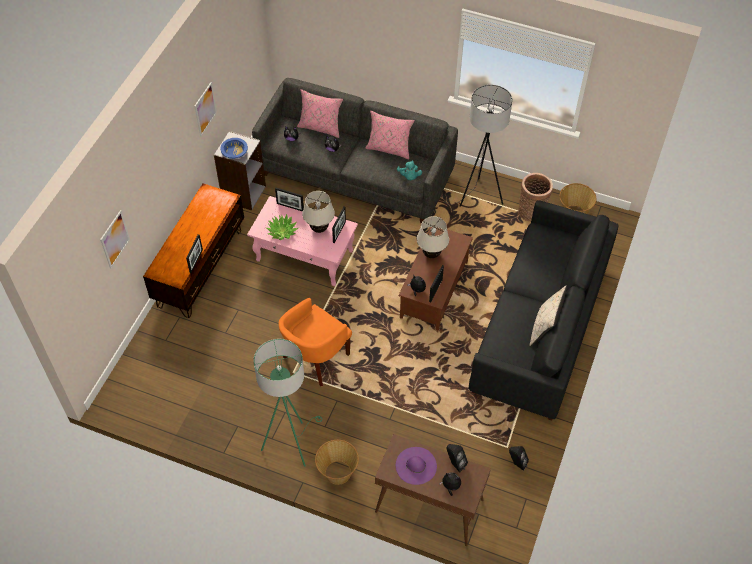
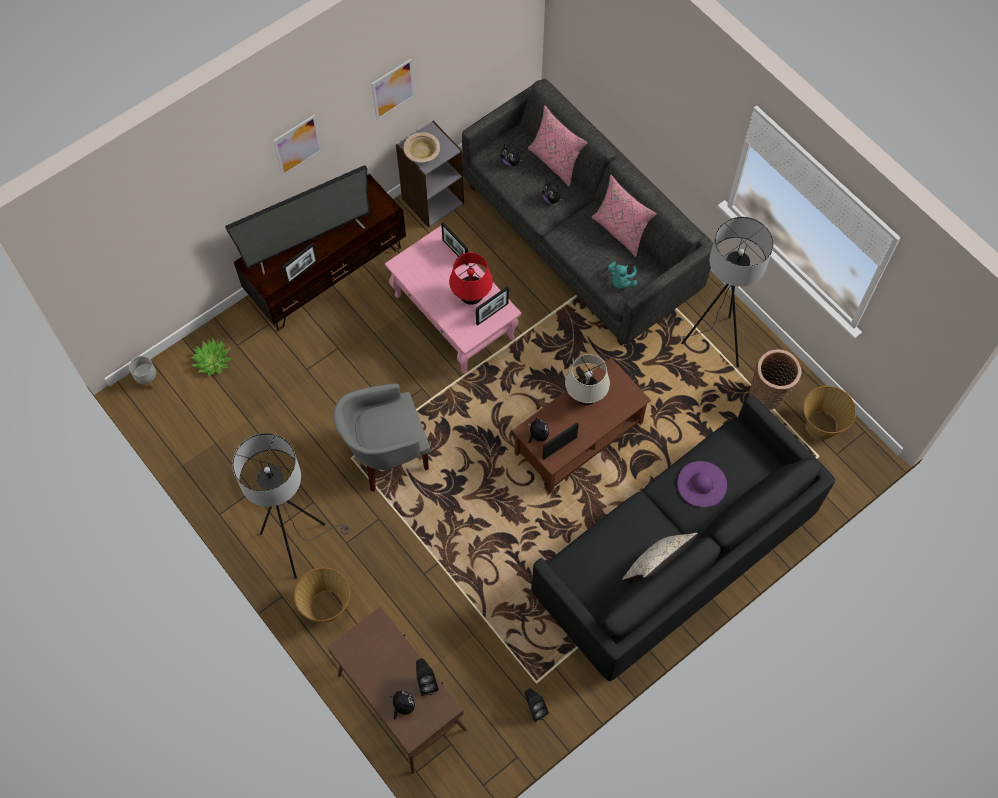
camera: 30 degrees right, 10 degrees up
(113, 392) = (147, 380): none -> grey planter
(115, 239) = (189, 215): picture -> picture (297, 145)
(188, 241) = (308, 241): none -> television
(234, 151) = (422, 152): blue bowl -> beige bowl
(282, 231) = (426, 280): potted plant -> potted plant (212, 361)
(290, 442) = (297, 541): green floor lamp -> grey floor lamp
(315, 358) = (386, 454): orange armchair -> grey armchair
(319, 229) = (471, 298): beige table lamp -> red table lamp
(416, 465) = (381, 659): purple hat -> purple hat (702, 484)

